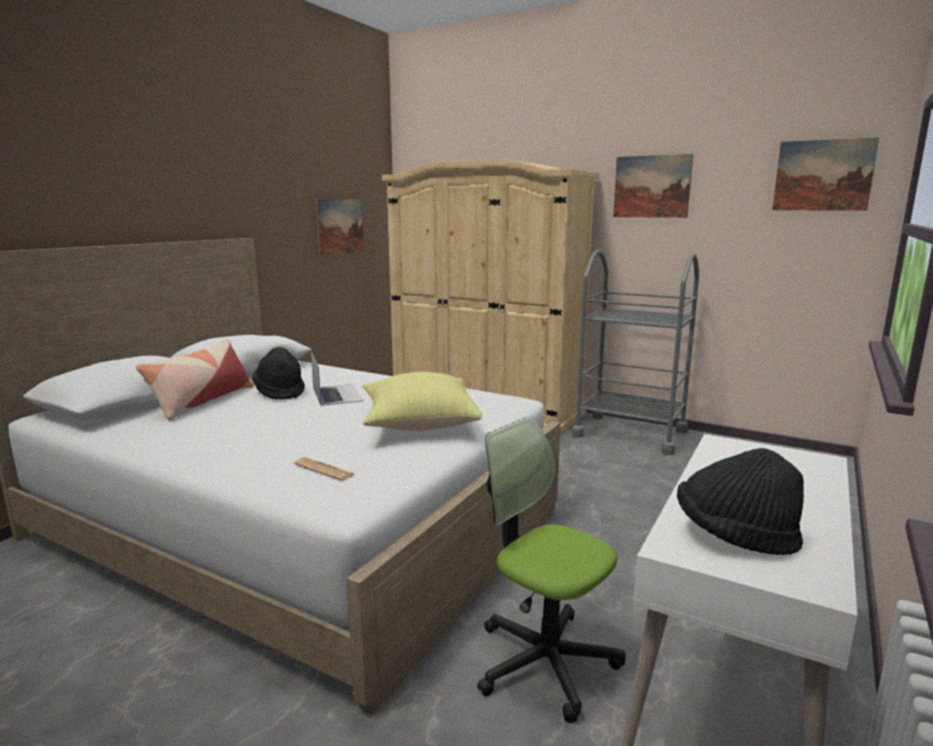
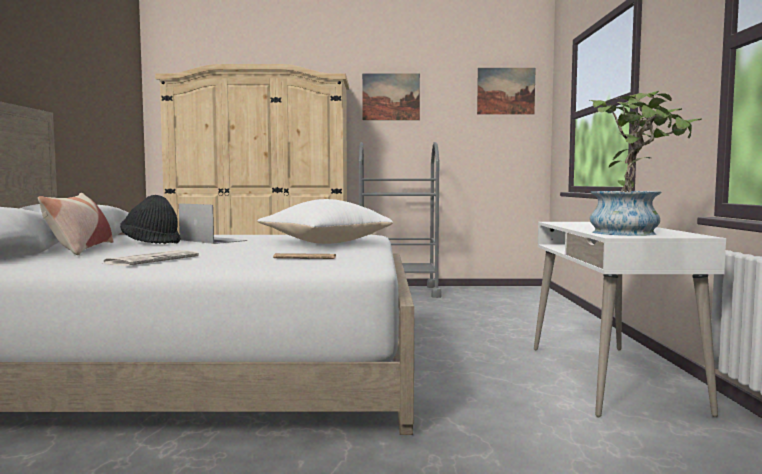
camera: 30 degrees left, 10 degrees down
(200, 445) = (152, 260): none -> newspaper
(340, 226) = (108, 120): picture -> none
(418, 423) = (323, 243): yellow pillow -> white pillow
(545, 661) = (492, 389): office chair -> none
(735, 536) = (633, 233): black hat -> potted plant

